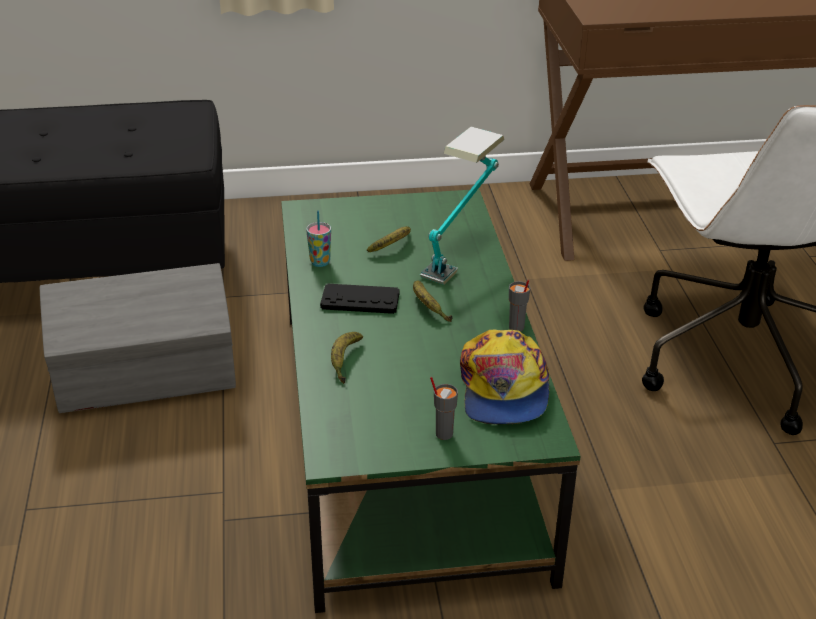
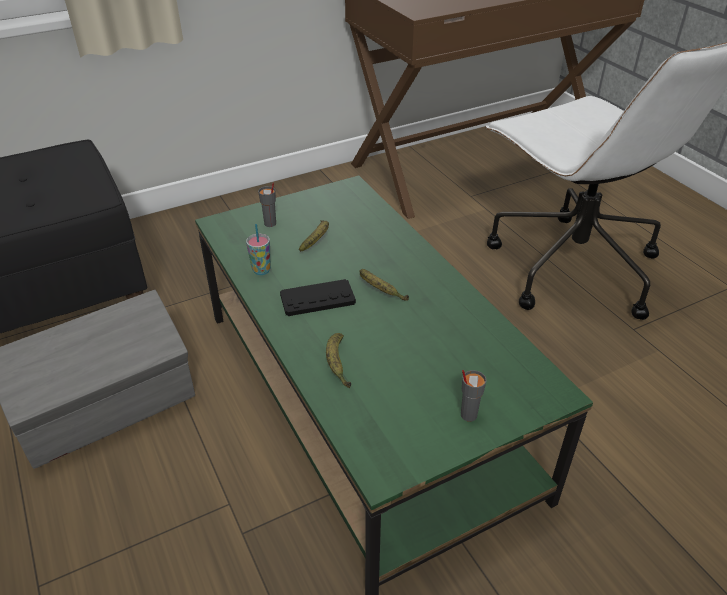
camera: 20 degrees left, 5 degrees up
(460, 254) = (378, 235): table lamp -> none
(503, 389) = (490, 354): cap -> none
(516, 328) = (464, 292): grey cup -> grey cup (270, 224)

